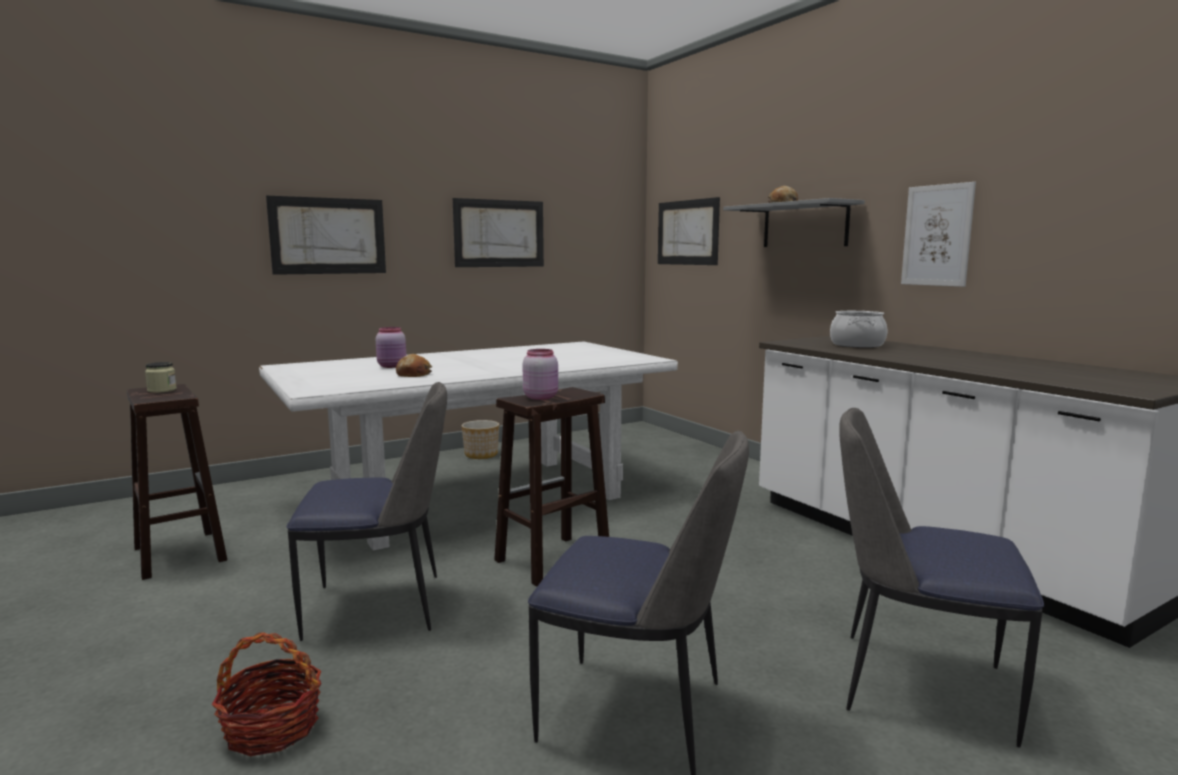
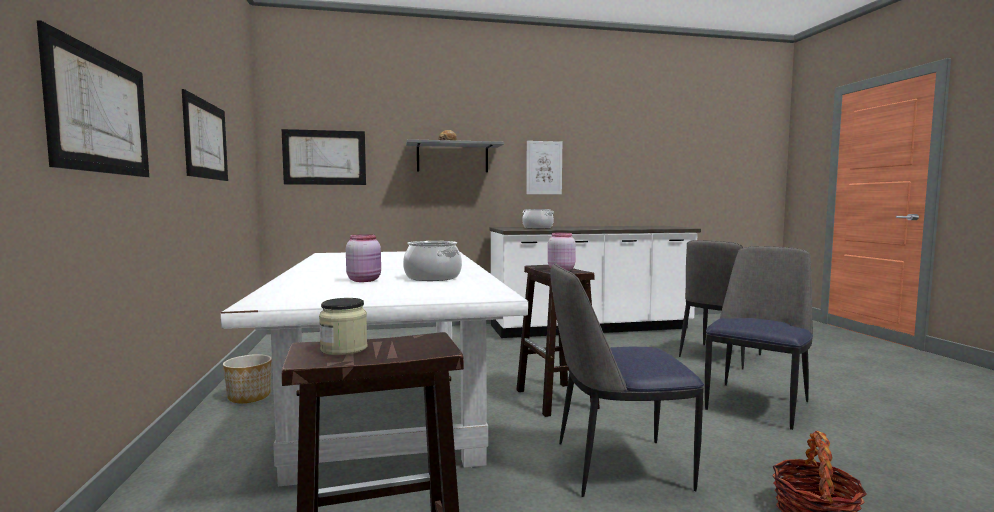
camera: 70 degrees left, 5 degrees down
(380, 606) = (617, 466): chair -> chair turned 105 degrees counterclockwise
(414, 374) = (432, 278): bread -> cooking pot

